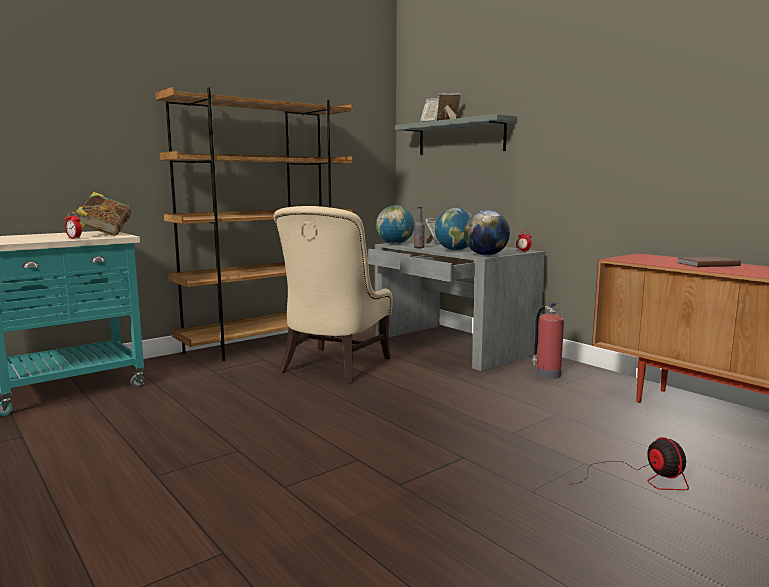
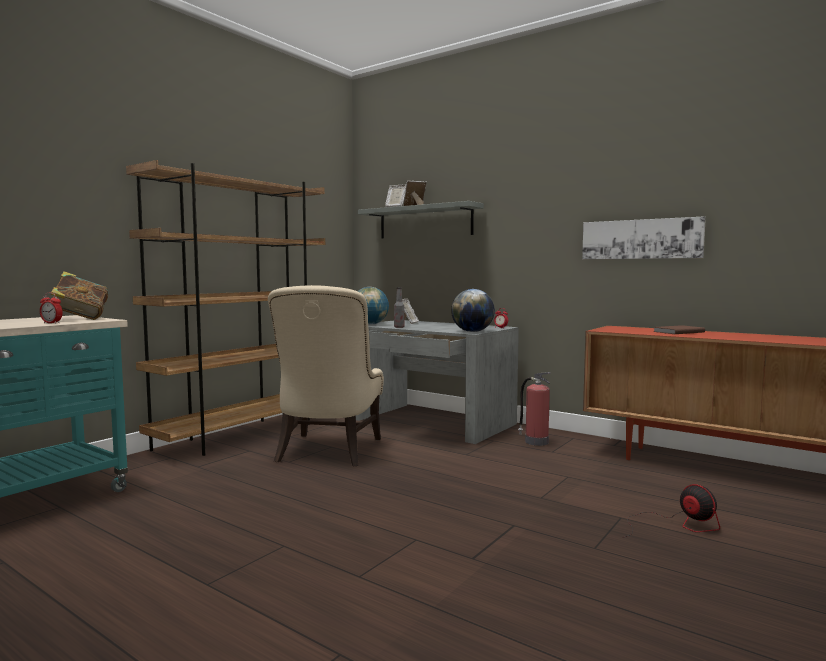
camera: 15 degrees left, 5 degrees down
(455, 250) = (437, 328): globe -> none
(680, 155) = (641, 239): none -> picture

